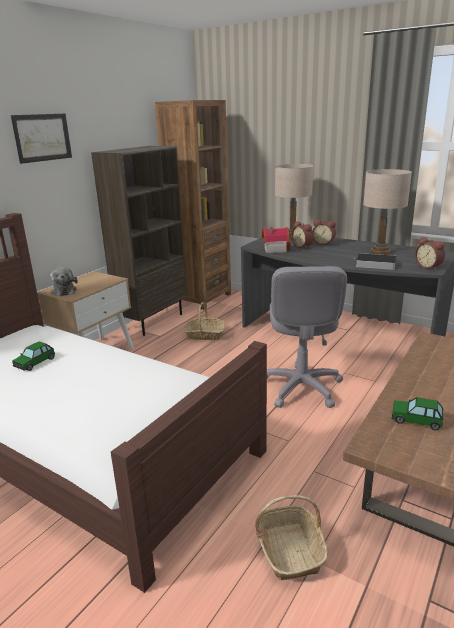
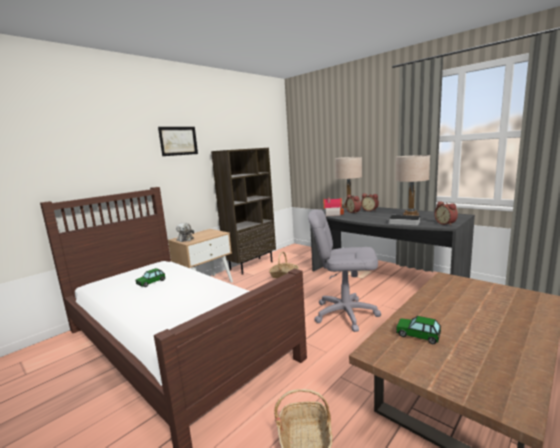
camera: 10 degrees right, 10 degrees down
(201, 298) = (288, 252): brown bookcase -> none
(301, 387) = (345, 314): grey office chair -> grey office chair turned 90 degrees clockwise

